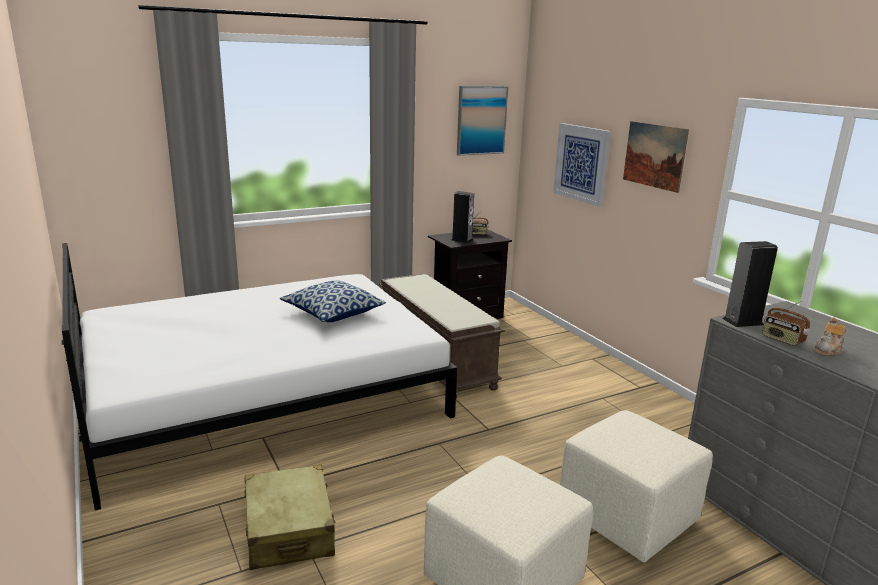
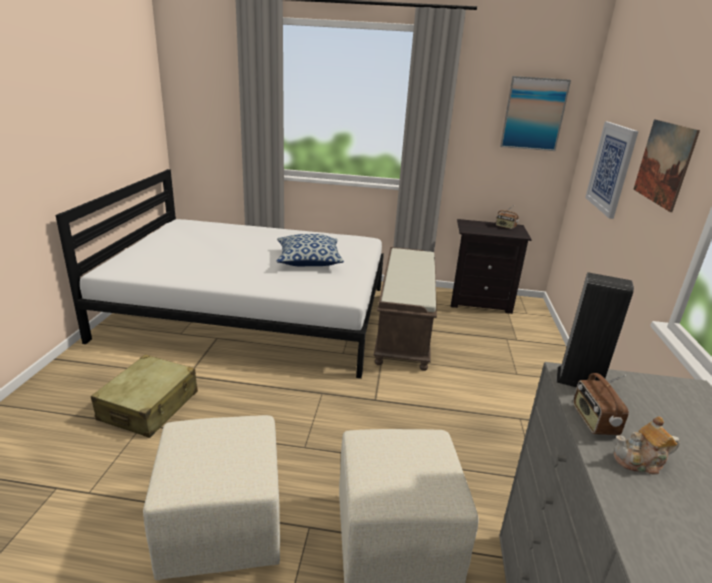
camera: 35 degrees right, 5 degrees up
(462, 240) = (481, 229): speaker -> none

